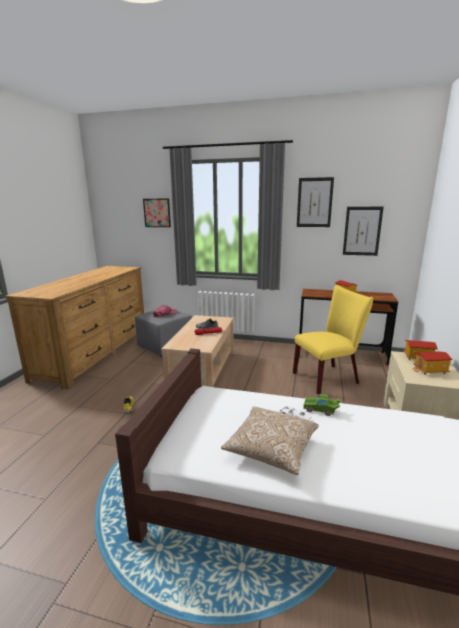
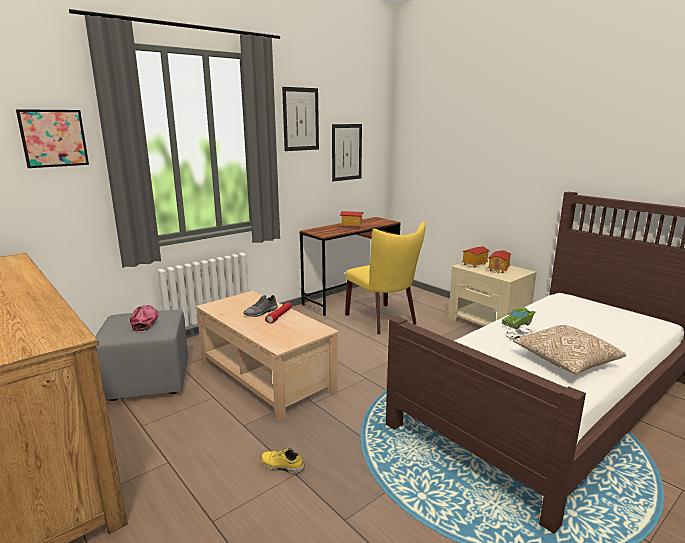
camera: 55 degrees left, 0 degrees up
(329, 377) = (384, 320): yellow chair -> yellow chair turned 135 degrees clockwise

